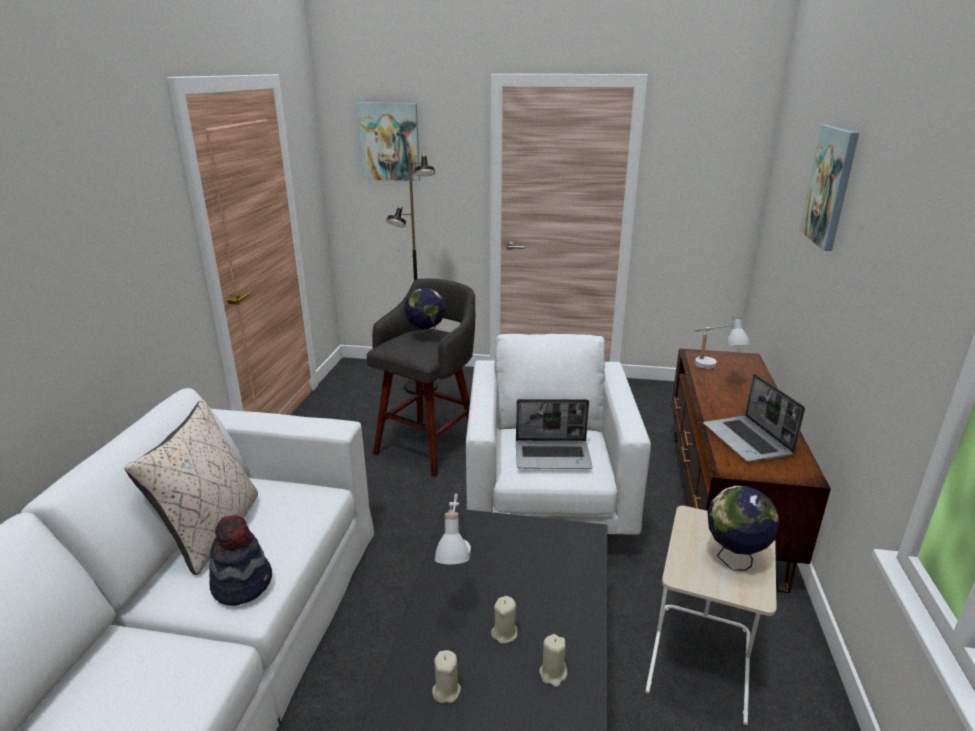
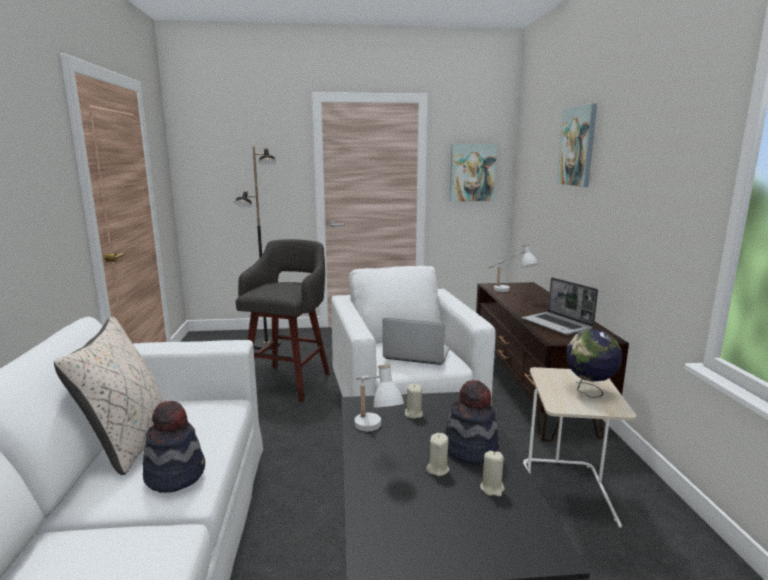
camera: 15 degrees left, 10 degrees down
(390, 142) = (230, 145): picture -> picture (472, 172)
(426, 337) = (284, 284): globe -> none
(446, 690) = (409, 516): beige candle -> beige candle (413, 414)
(553, 456) = (415, 355): laptop -> laptop turned 150 degrees counterclockwise
(555, 612) = (471, 449): none -> hat

